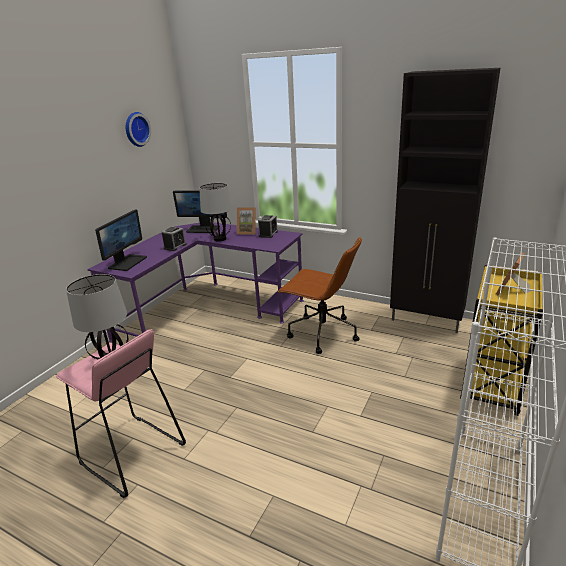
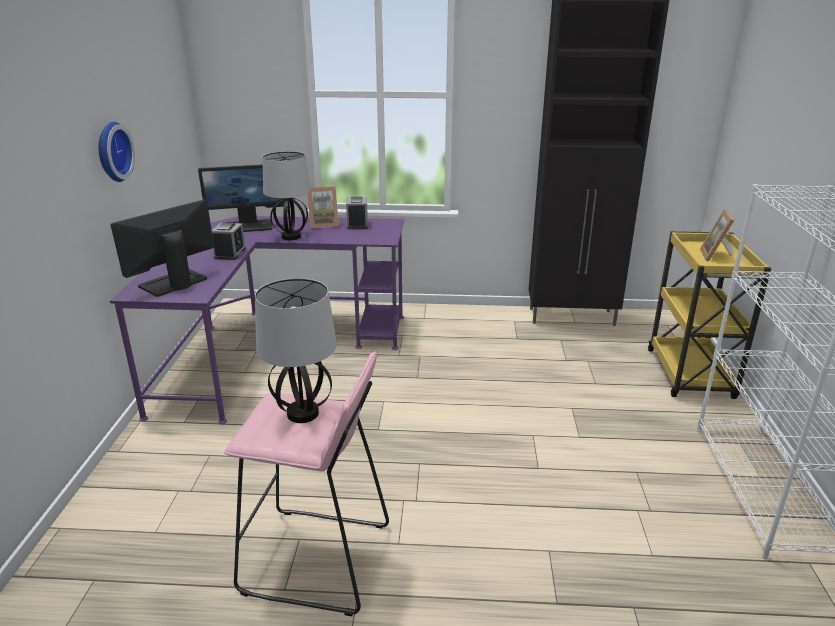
camera: 25 degrees left, 0 degrees up
(127, 262) = (173, 283): monitor -> monitor turned 135 degrees counterclockwise
(136, 129) = (143, 68): wall clock -> wall clock (111, 152)
(321, 333) = (459, 353): brown office chair -> none

